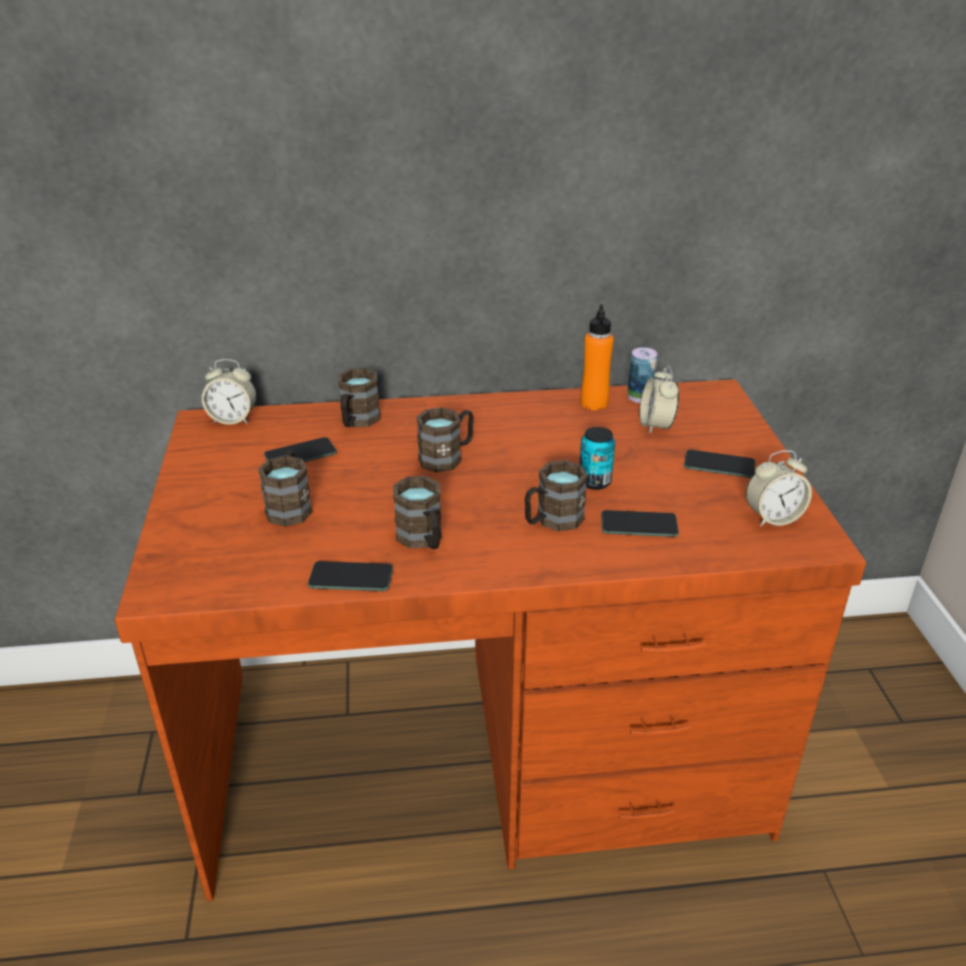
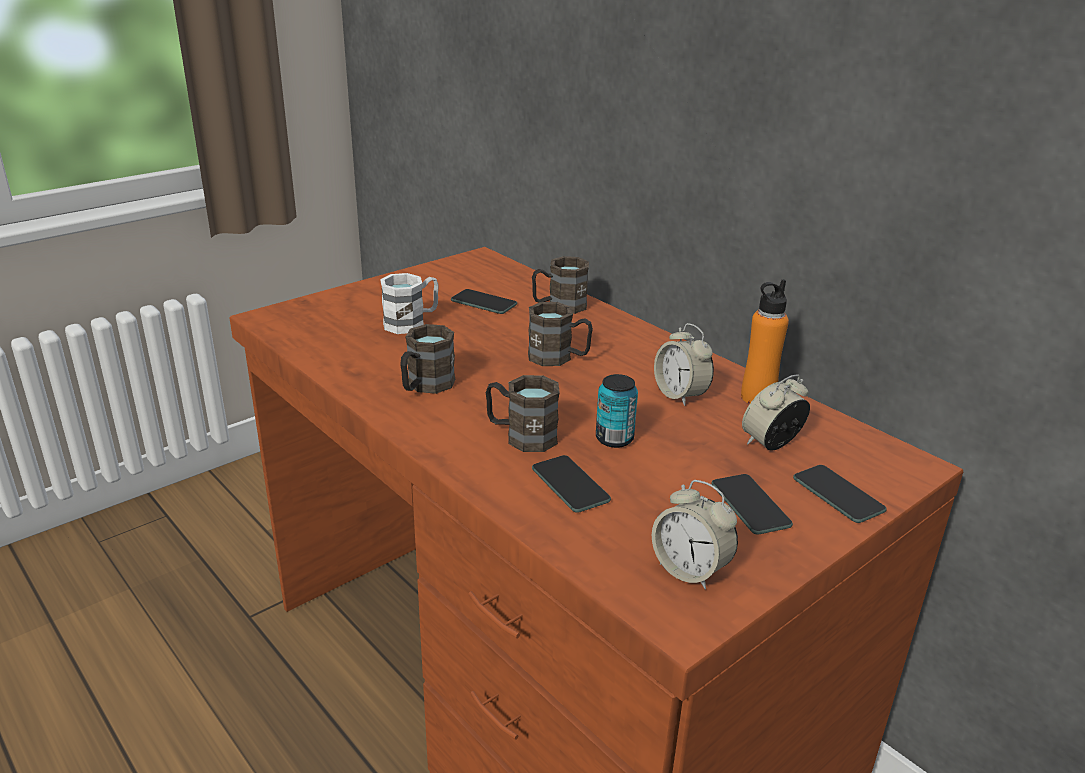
camera: 55 degrees right, 5 degrees down
(233, 419) = (497, 265): alarm clock -> alarm clock (680, 395)
(290, 506) = (412, 322): brown mug -> white mug
(351, 577) = (346, 374): phone -> phone (838, 494)
(639, 397) = (813, 418): can -> none

